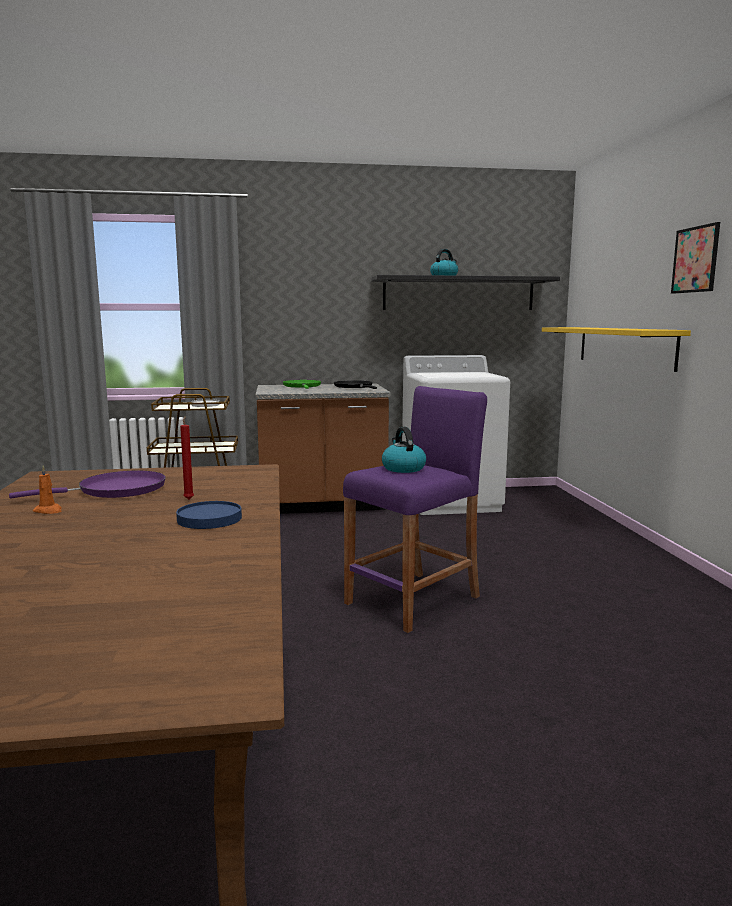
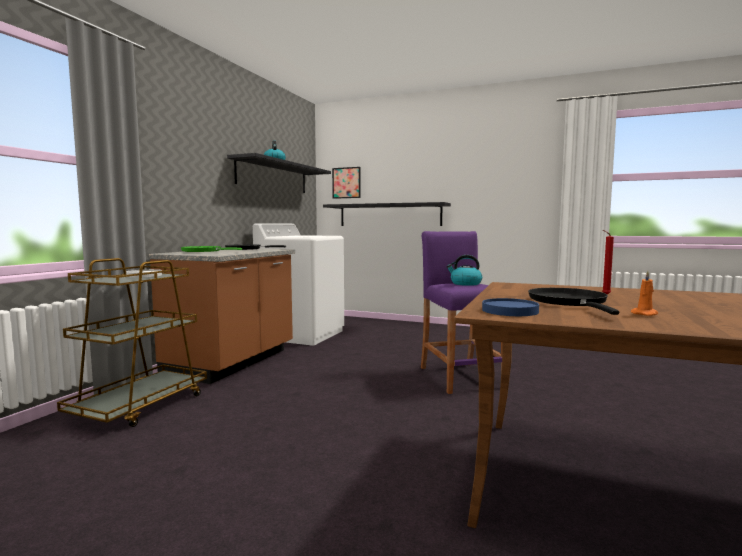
camera: 60 degrees left, 5 degrees down
(116, 490) = (569, 302): purple frying pan -> black frying pan
(210, 519) = (663, 295): blue plate -> blue plate (510, 311)
(624, 346) = (389, 215): yellow shelf -> black shelf
(695, 259) = (449, 166): picture -> picture (346, 182)

